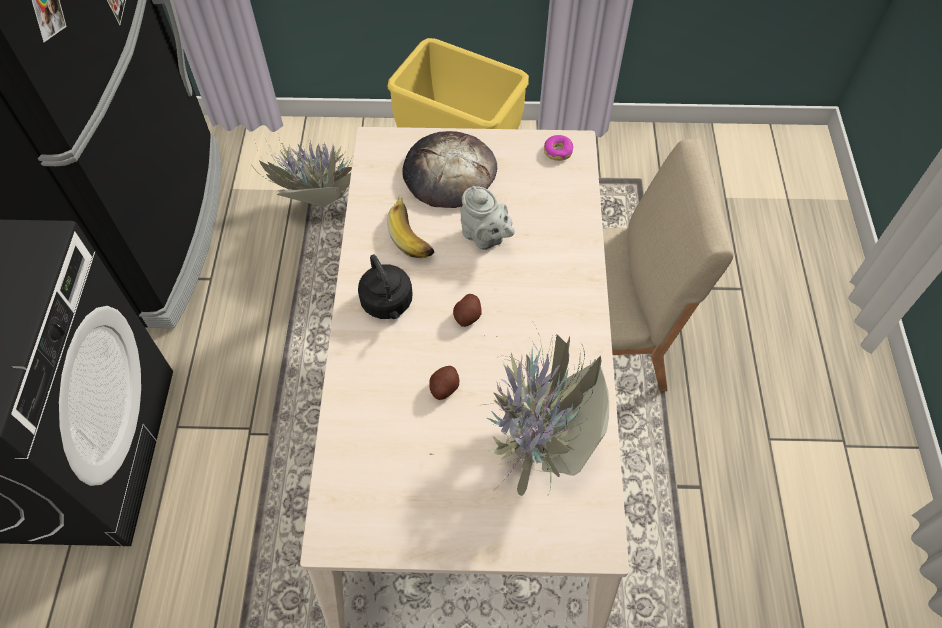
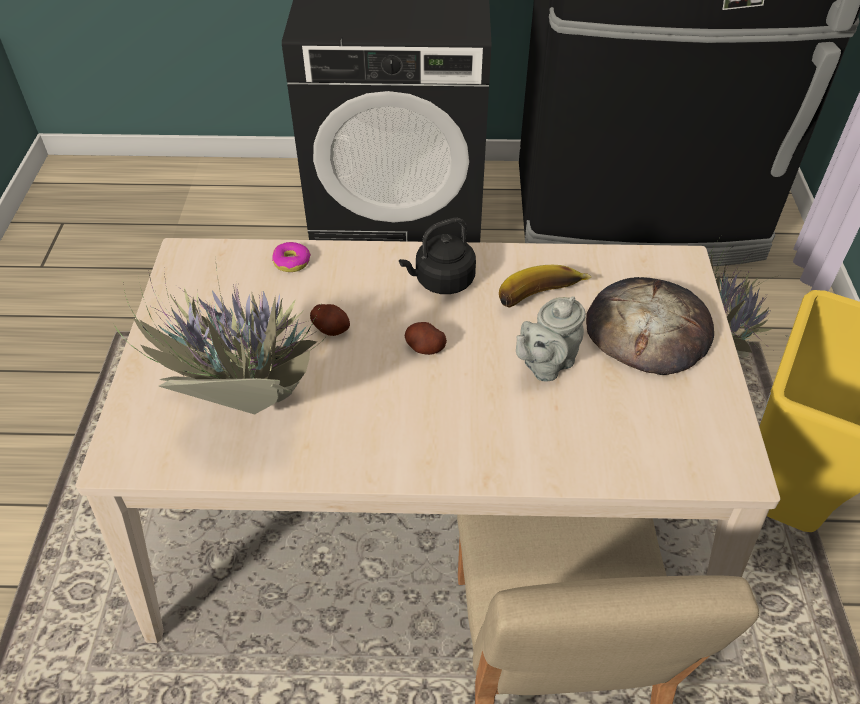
camera: 90 degrees right, 10 degrees down
(558, 151) = (720, 449): donut -> donut (292, 262)

